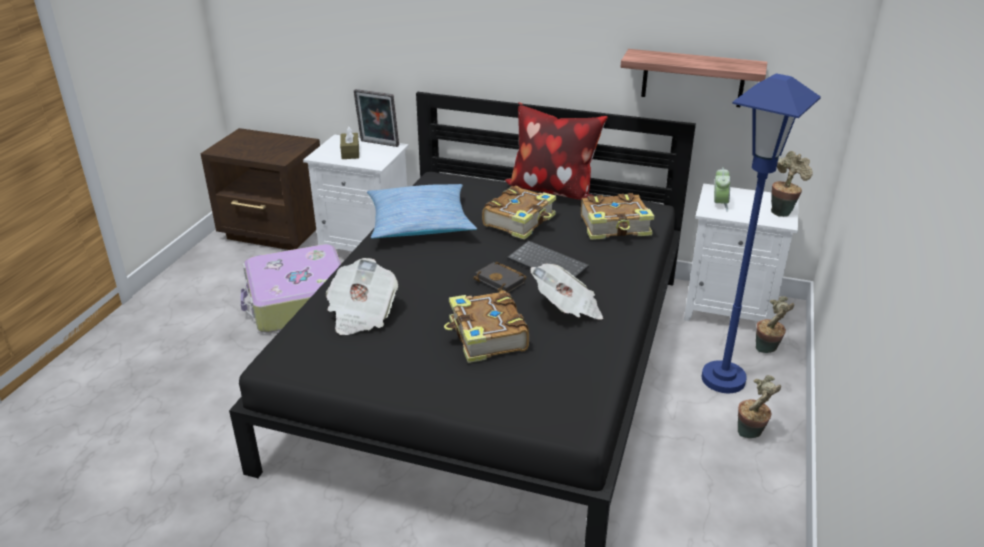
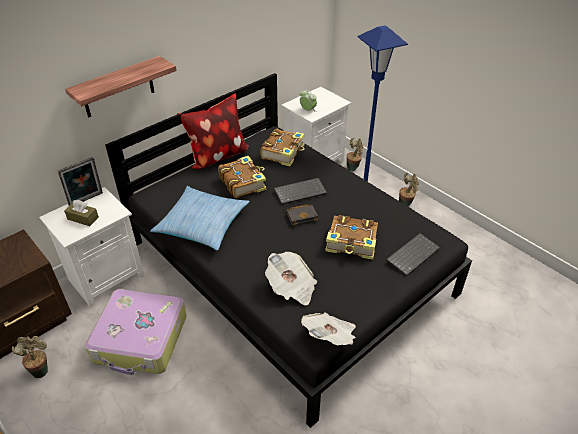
camera: 60 degrees left, 10 degrees up
(513, 397) = (412, 254): none -> keyboard
(567, 308) = (347, 203): newspaper -> newspaper (330, 337)
(693, 78) = (266, 47): shelf -> shelf (118, 88)
(782, 211) = (331, 97): potted plant -> potted plant (40, 370)

